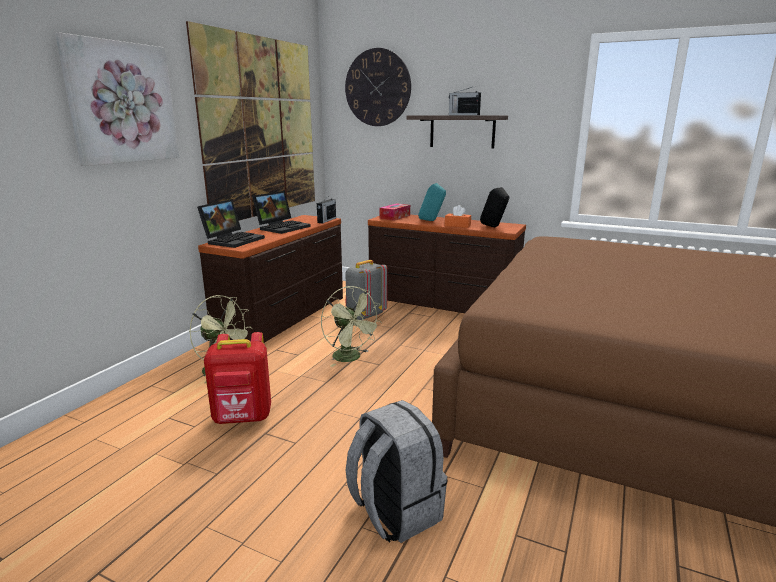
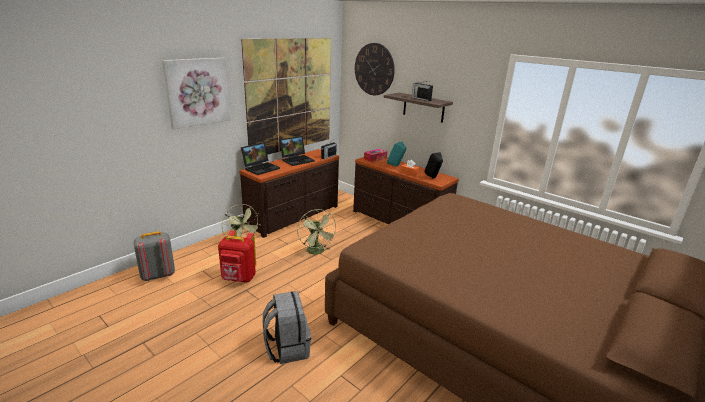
camera: 15 degrees right, 5 degrees up
(365, 316) = (343, 223): grey backpack -> grey backpack (158, 275)

